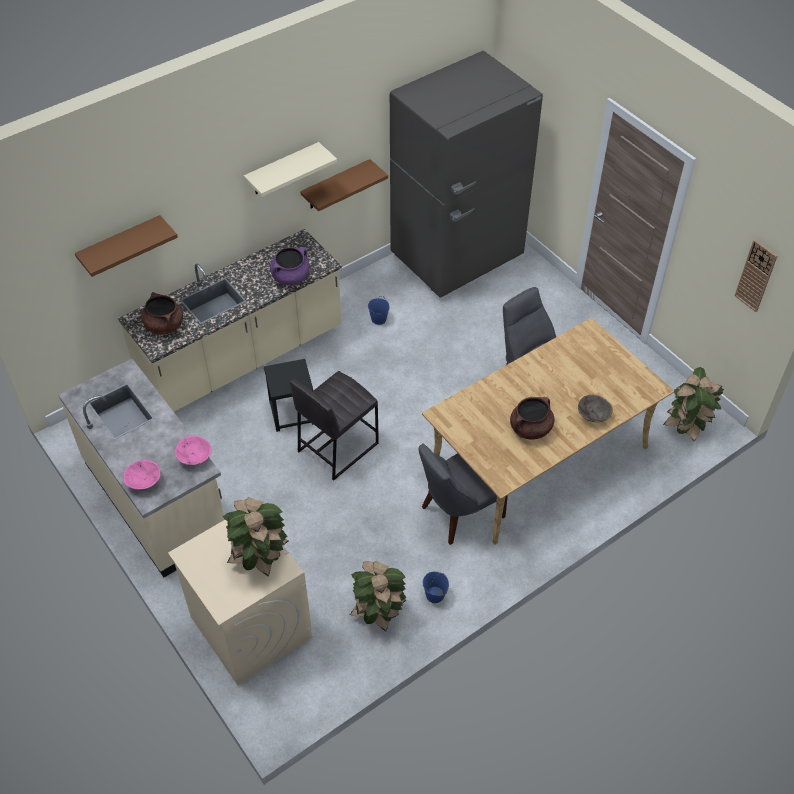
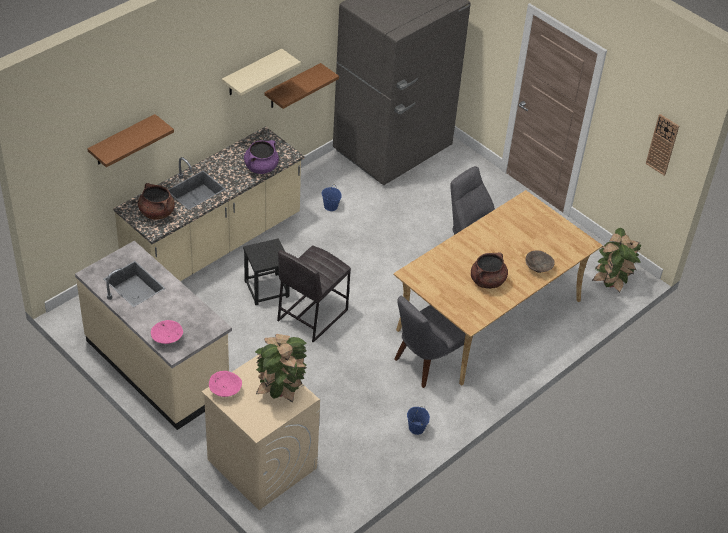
camera: 10 degrees left, 5 degrees down
(194, 457) = (207, 317): pink bowl -> pink bowl (225, 391)
(378, 614) = (370, 446): potted plant -> none

